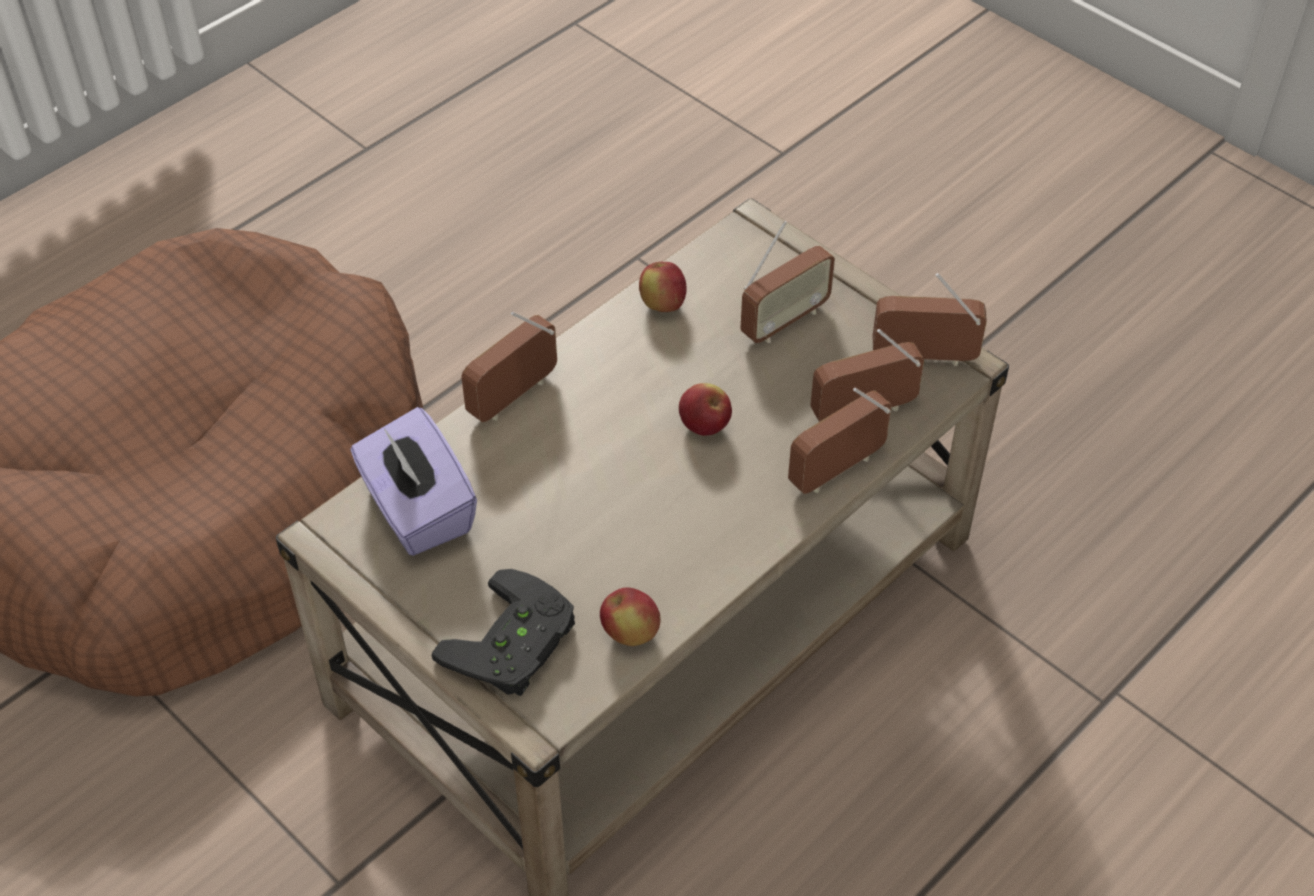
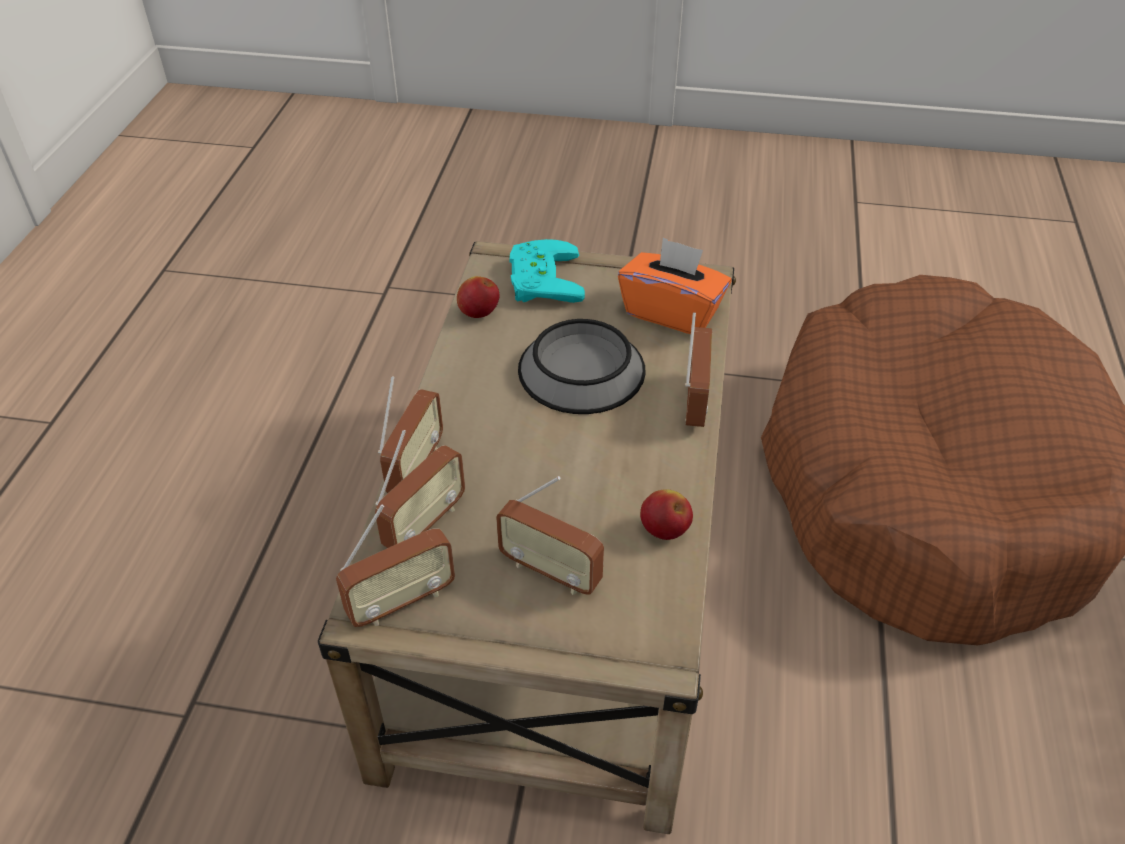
camera: 145 degrees right, 5 degrees down
(417, 510) = (672, 312): purple tissue box -> orange tissue box
(515, 645) = (539, 279): black game controller -> turquoise game controller
(586, 492) = (581, 370): none -> bowl
(704, 426) = (540, 450): apple -> none
(784, 321) = (550, 571): radio -> radio turned 75 degrees counterclockwise

